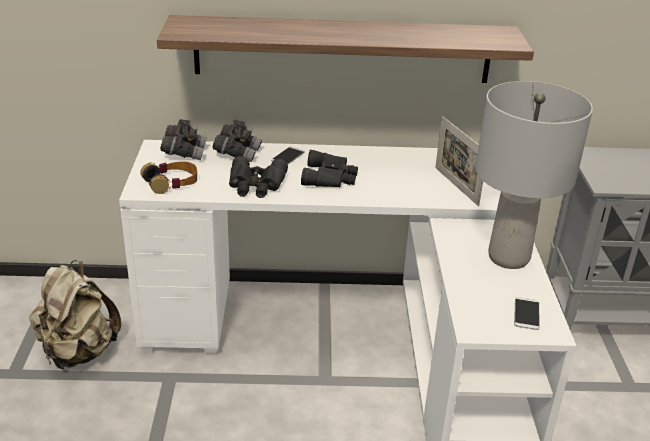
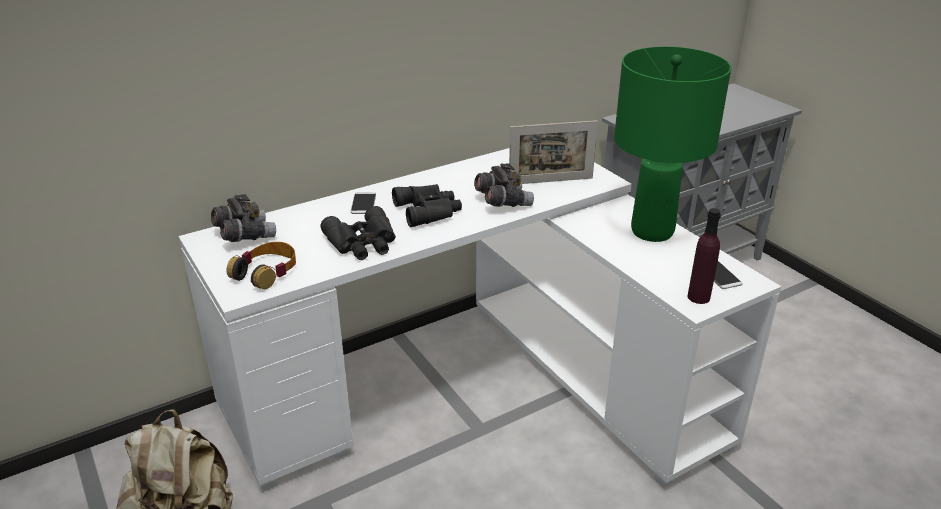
camera: 30 degrees left, 0 degrees up
(237, 153) = (305, 217): grey binoculars -> grey binoculars (502, 202)
(342, 49) = (390, 68): shelf -> none
(456, 186) = (550, 181): picture frame -> picture frame turned 45 degrees counterclockwise
(485, 324) = (698, 297): none -> purple bottle
(507, 257) = (651, 231): grey table lamp -> green table lamp

